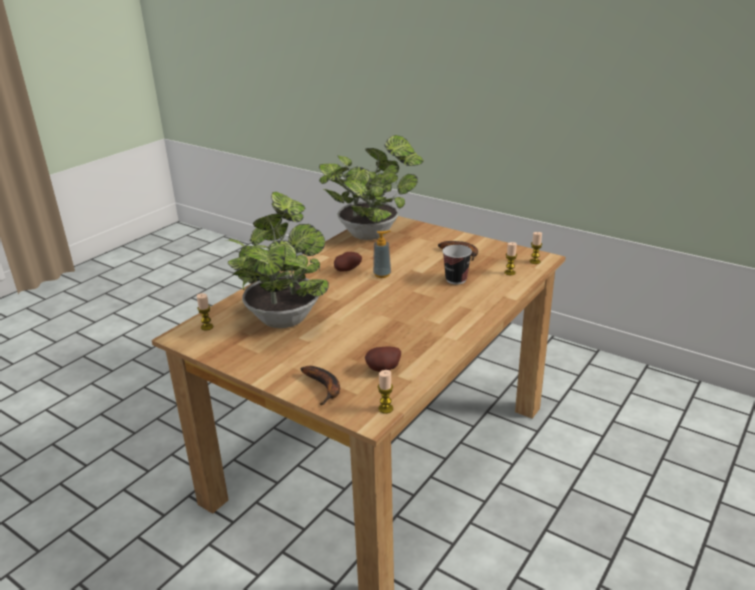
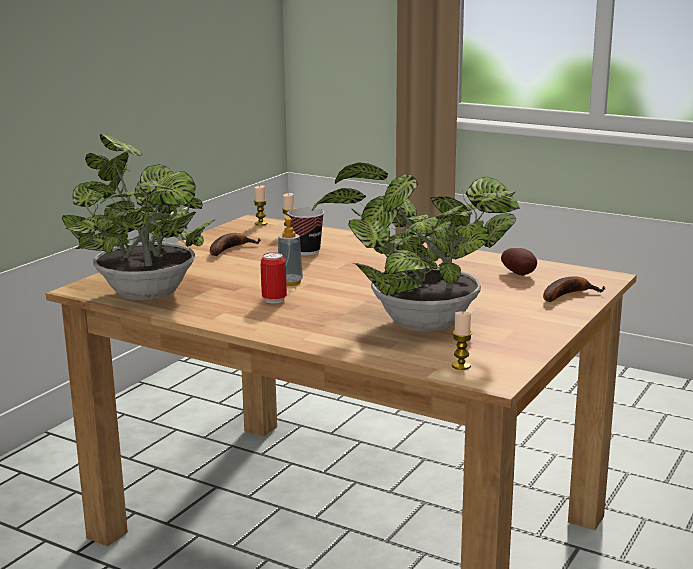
camera: 95 degrees left, 10 degrees down
(347, 270) = (274, 300): potato -> can
(385, 408) = (586, 272): candle -> none

